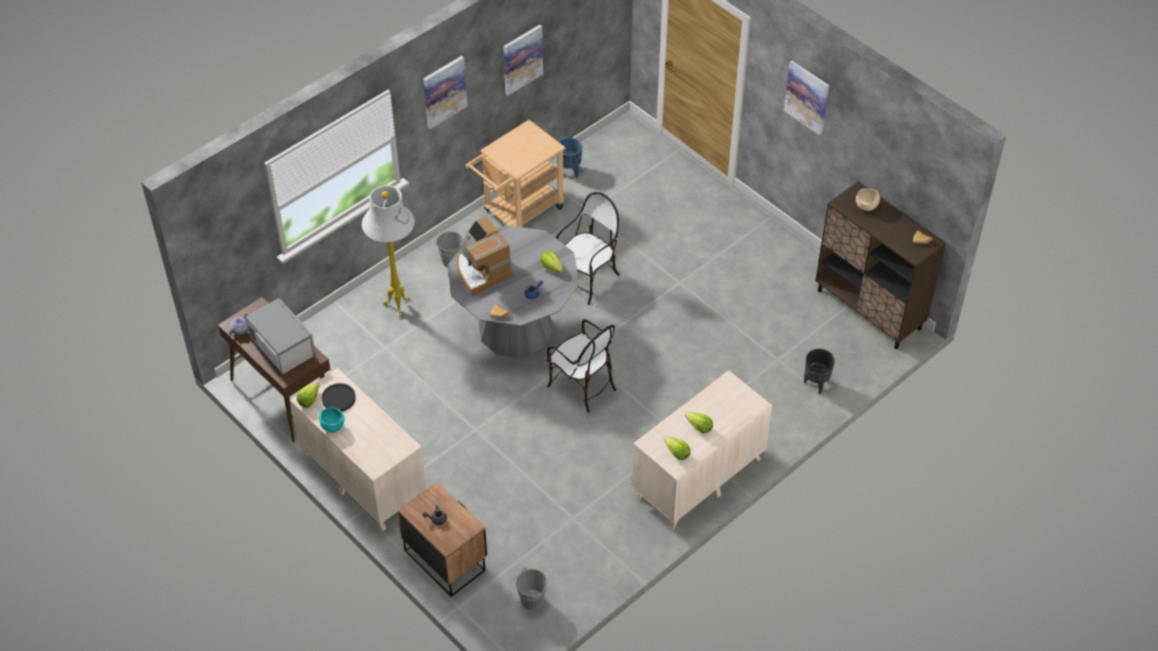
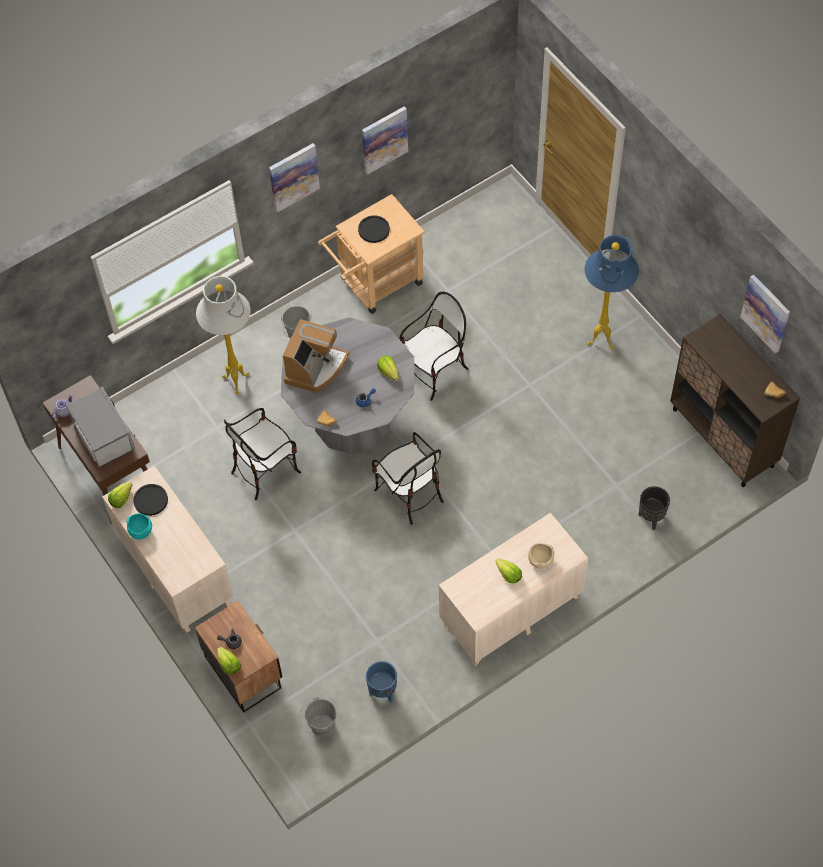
camera: 10 degrees right, 10 degrees up
(438, 379) = (265, 470): none -> chair
(481, 270) = (315, 368): coffee machine -> coffee machine turned 135 degrees counterclockwise
(517, 149) = (373, 229): none -> black plate
(569, 171) = (436, 241): blue planter -> blue planter (383, 691)
(677, 453) = (481, 602): lettuce -> lettuce (229, 664)
(741, 239) = (602, 341): none -> blue floor lamp
(807, 97) = (676, 220): picture -> picture (766, 313)
(866, 206) = (723, 345): beige bowl -> beige bowl (540, 560)

